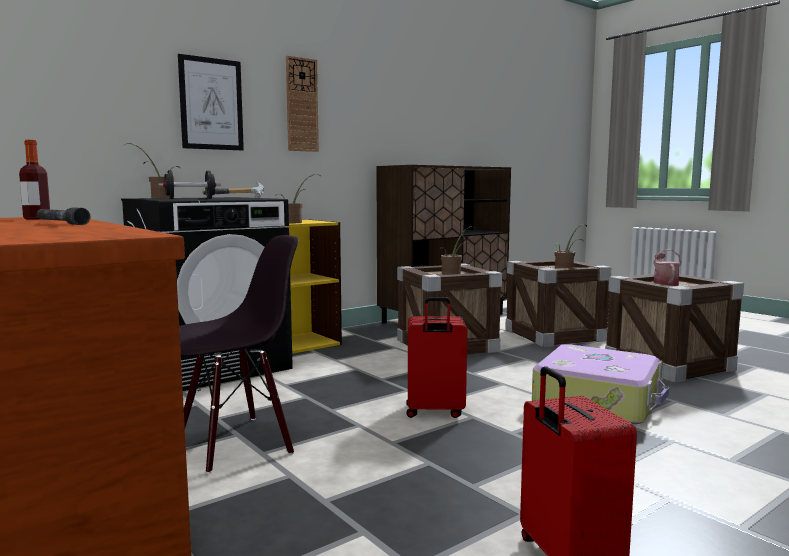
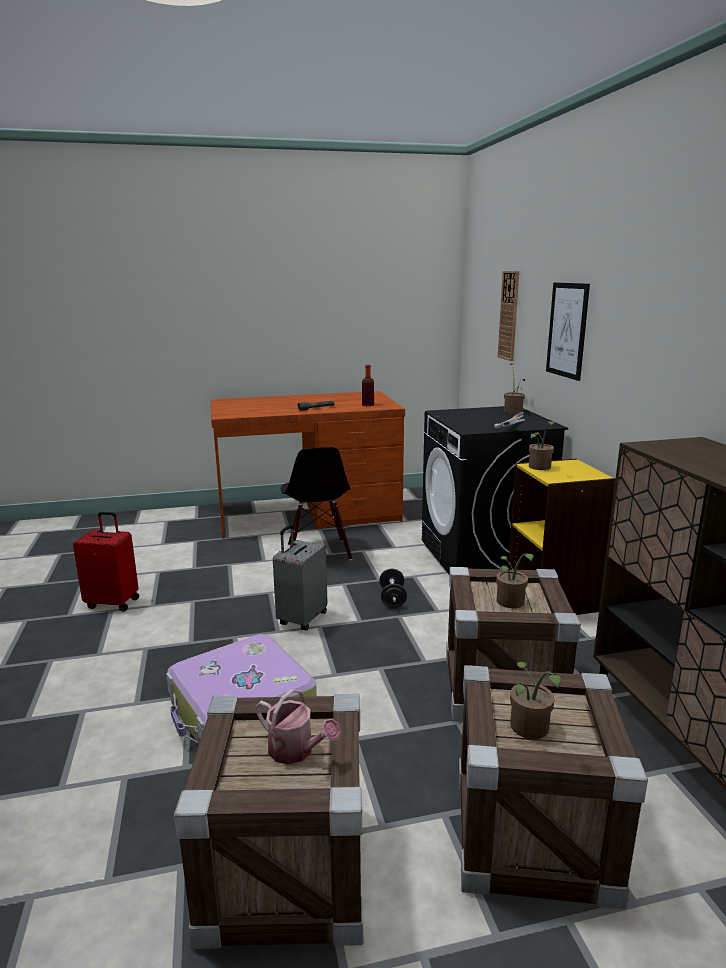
camera: 115 degrees right, 10 degrees up
(190, 198) = (475, 415): black dumbbell -> black dumbbell (392, 599)
(302, 105) = (633, 332): wall clock -> wall clock (509, 316)
(434, 412) = (301, 619): red suitcase -> grey suitcase

